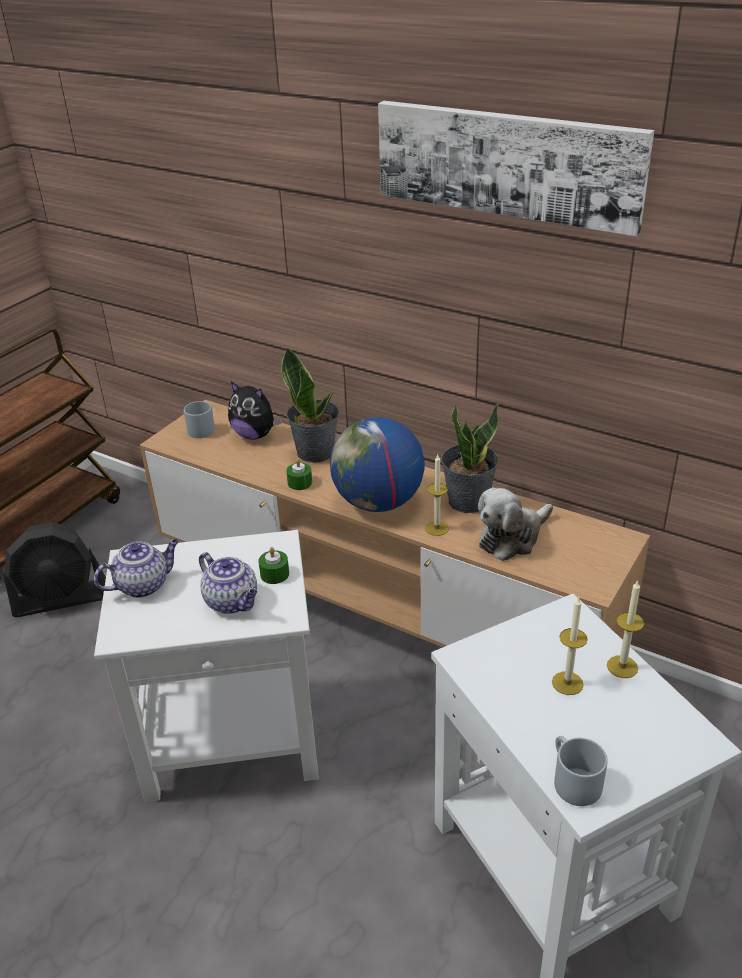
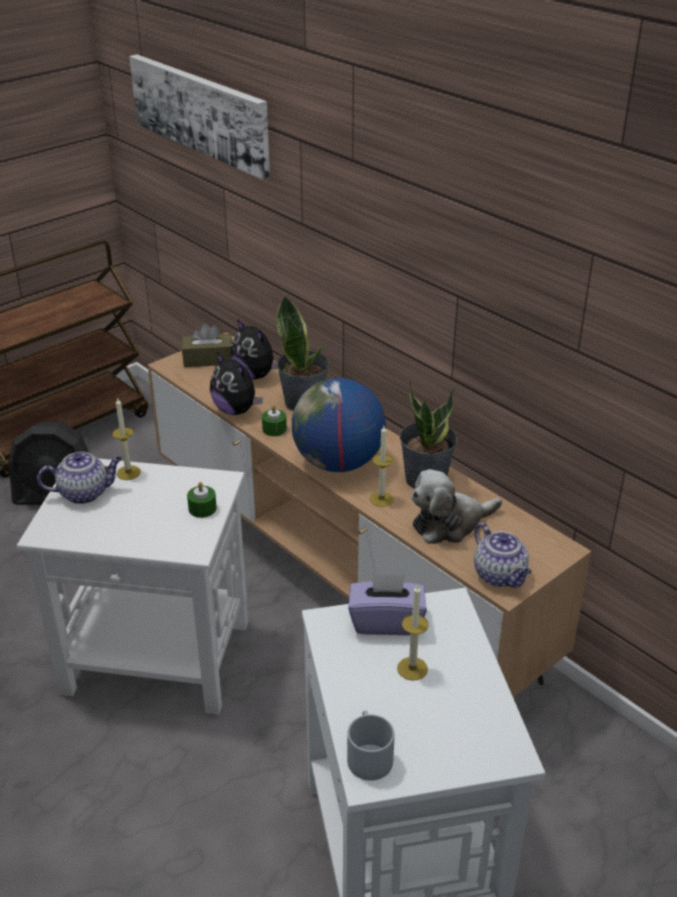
camera: 15 degrees right, 0 degrees up
(200, 428) = (208, 359): grey mug -> brown tissue box
(233, 602) = (153, 525): teapot -> teapot (500, 576)
(253, 472) = (236, 410): none -> plush toy
(507, 163) = (486, 149): picture -> picture (201, 112)
(518, 643) = (386, 621): none -> purple tissue box
(622, 666) = (473, 666): candle -> candle (128, 472)

